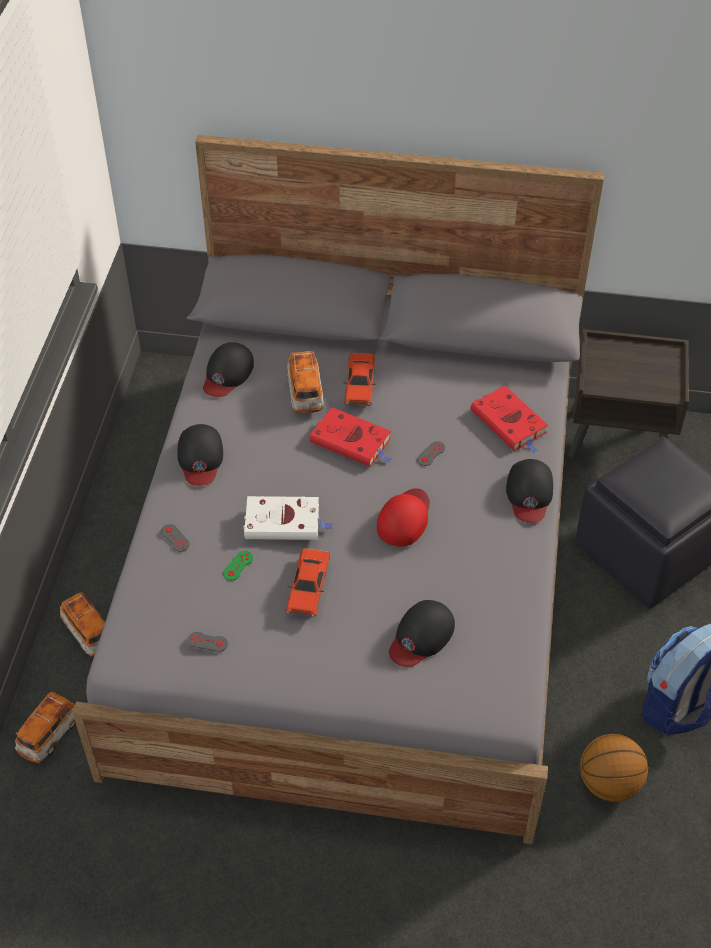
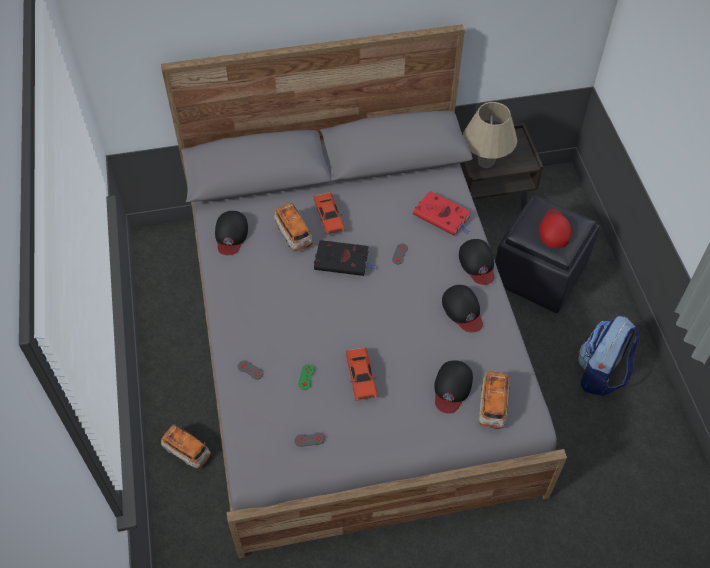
camera: 20 degrees left, 5 degrees up
(49, 735) = (191, 535): toy car -> toy car (492, 405)
(200, 458) = (241, 304): black cap -> black cap (462, 310)
(285, 522) = (324, 334): white book -> none
(352, 441) = (343, 261): red book -> black book
(404, 519) = (403, 306): red cap -> red cap (554, 229)
(609, 783) = (579, 440): basketball -> none
(611, 376) = (485, 162): none -> beige table lamp

